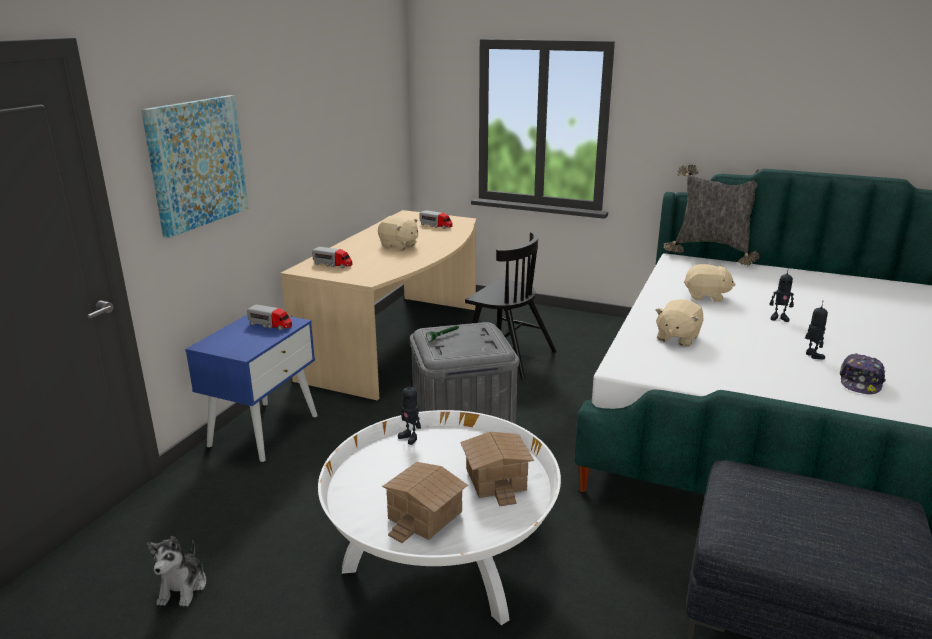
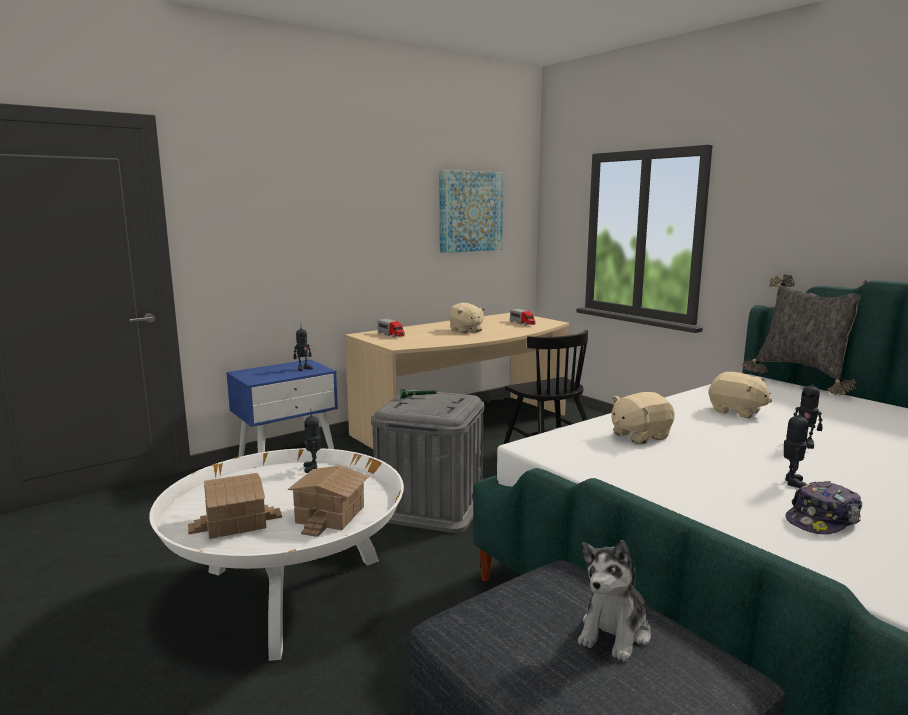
camera: 30 degrees right, 10 degrees down
(183, 587) = (105, 544): plush toy -> plush toy (615, 632)
(197, 163) = (263, 226): picture -> picture (470, 211)
(271, 325) = (303, 369): toy truck -> toy robot

